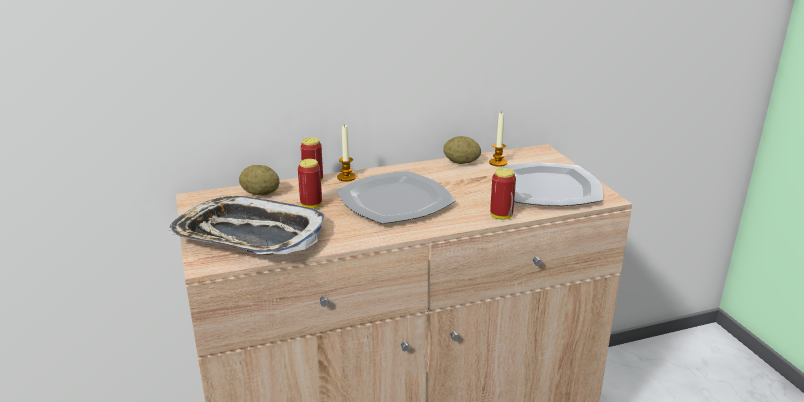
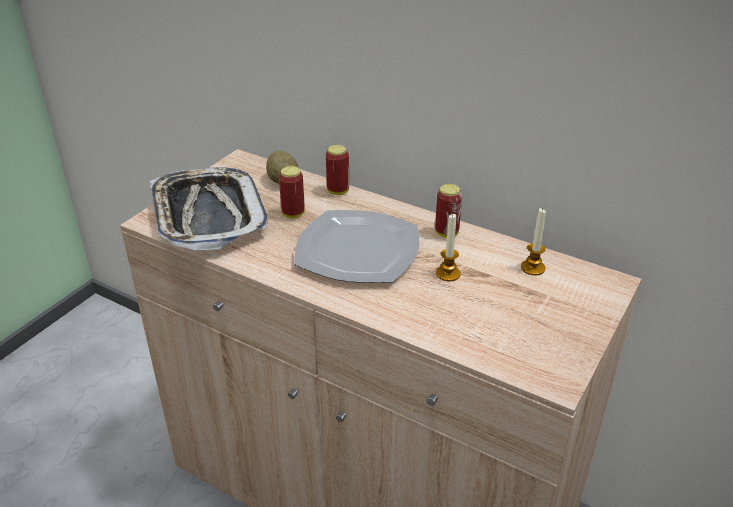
camera: 50 degrees right, 10 degrees up
(346, 177) = (369, 202): candle -> candle (448, 274)
(461, 162) = (496, 246): potato -> none
(501, 216) = (409, 326): can -> can (446, 233)
(549, 189) = (519, 331): plate -> none

